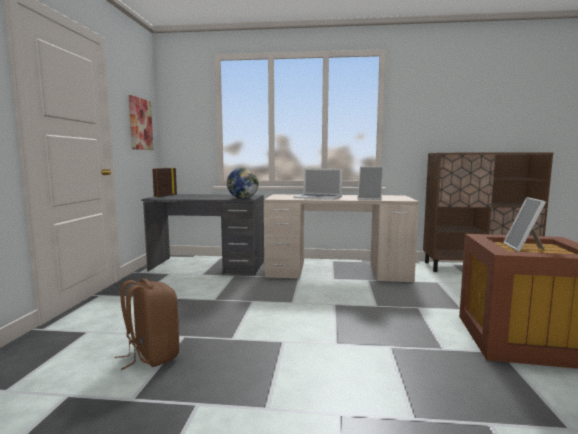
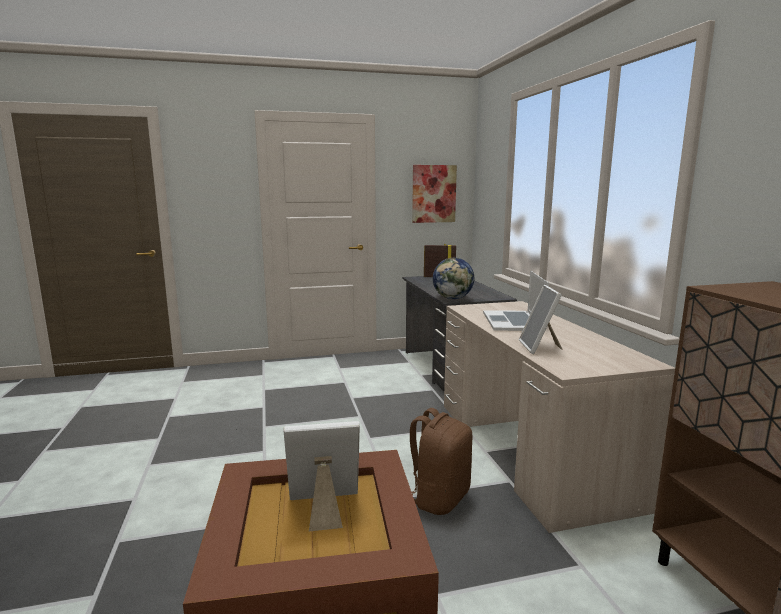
camera: 70 degrees right, 5 degrees up
(151, 355) = (228, 405): brown backpack -> brown backpack (439, 497)

